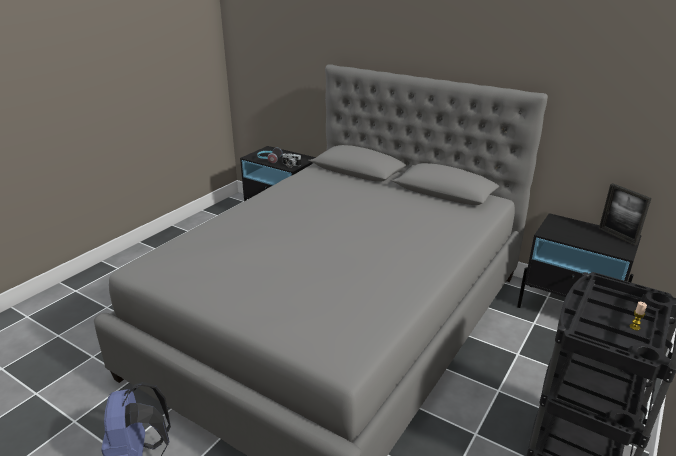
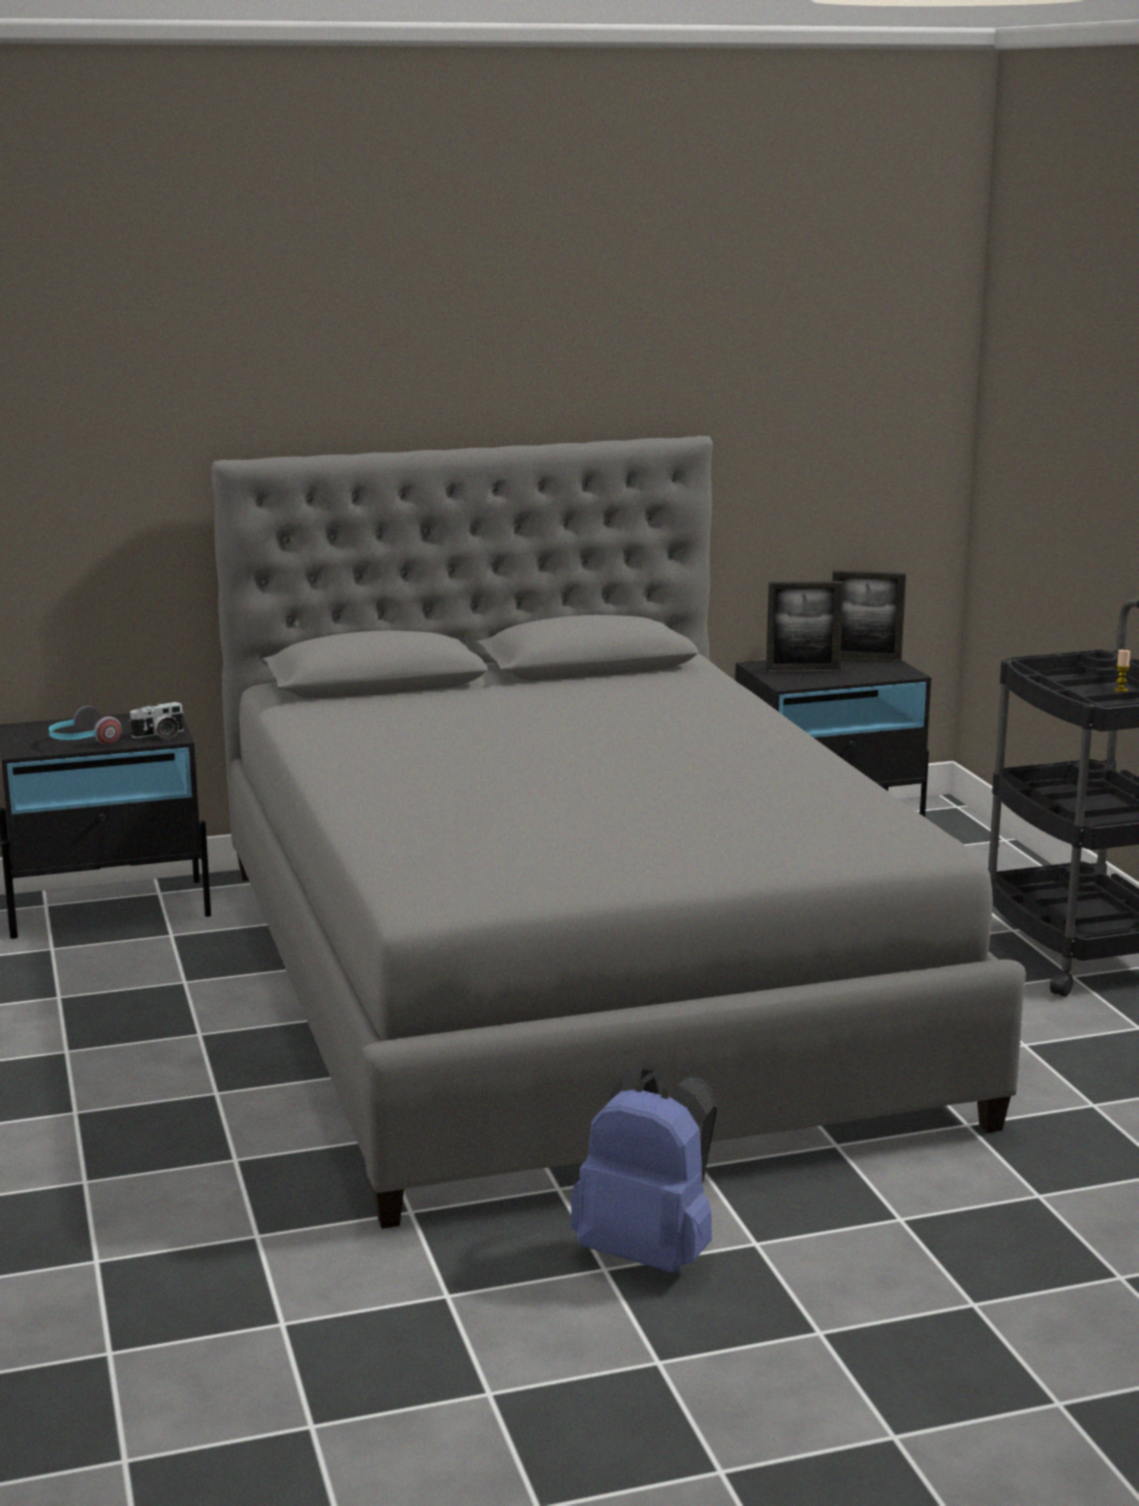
camera: 50 degrees left, 10 degrees down
(570, 230) = (802, 671): none -> picture frame

